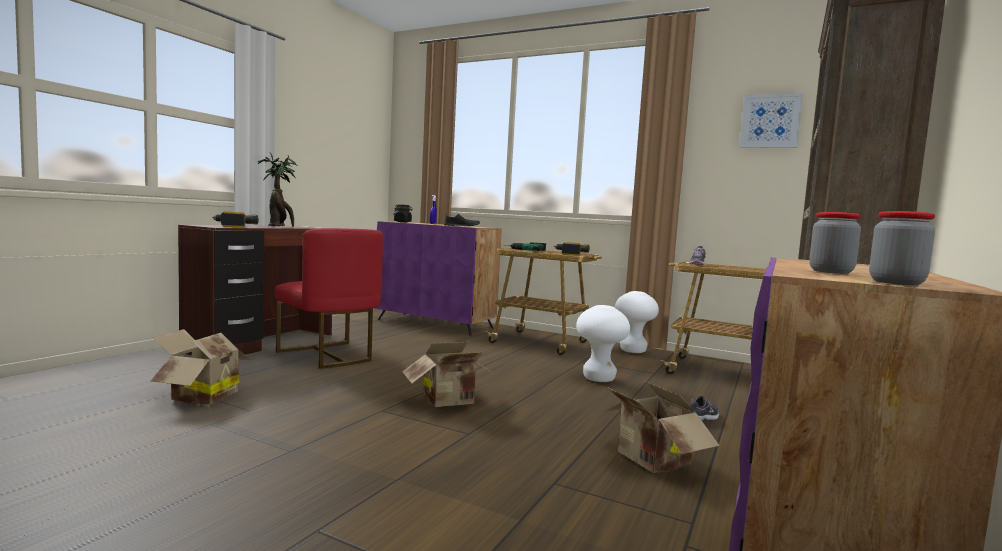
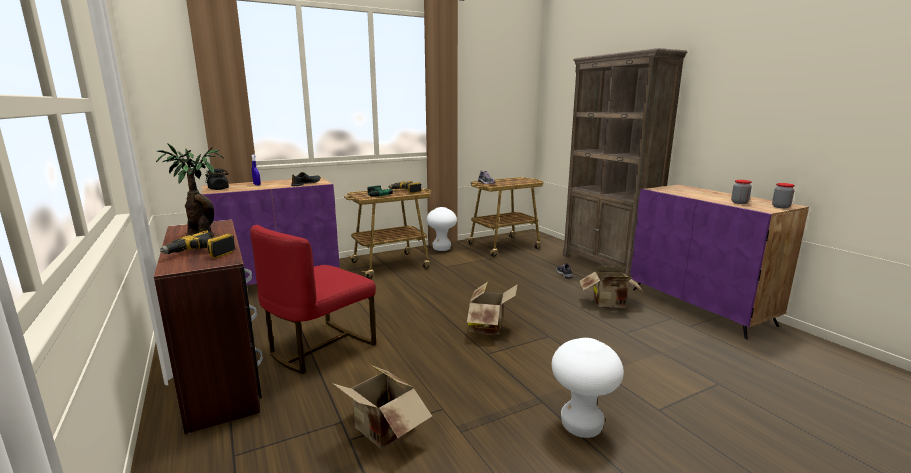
camera: 55 degrees left, 10 degrees up
(328, 355) = (319, 347): red chair -> red chair turned 135 degrees clockwise
(599, 379) = (485, 275): white stool -> white stool (581, 426)
(770, 121) = (495, 83): picture -> none

